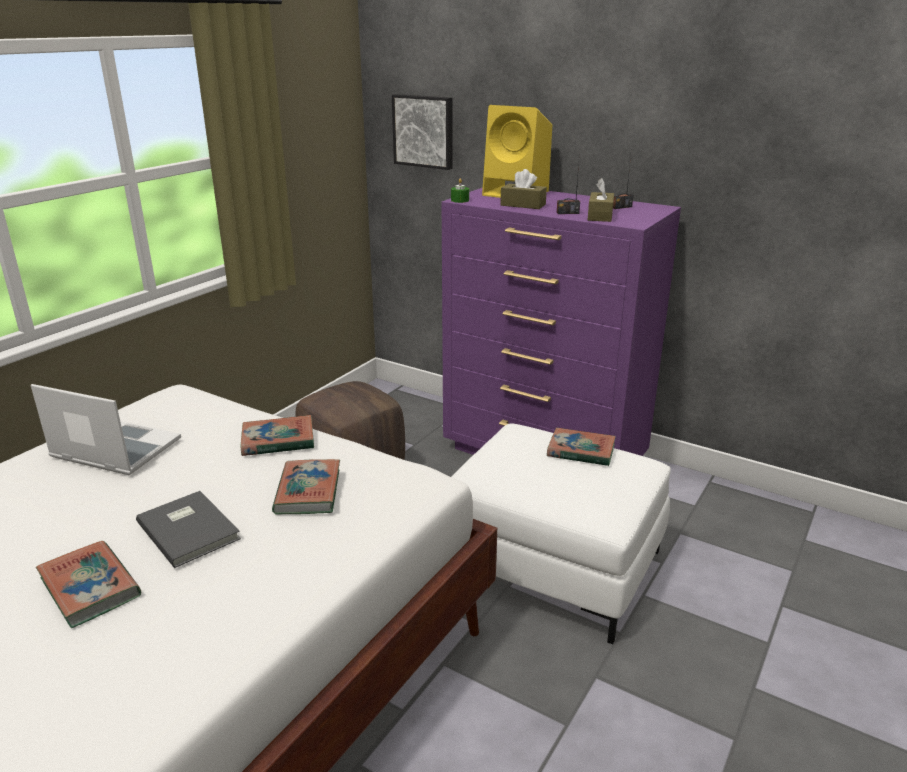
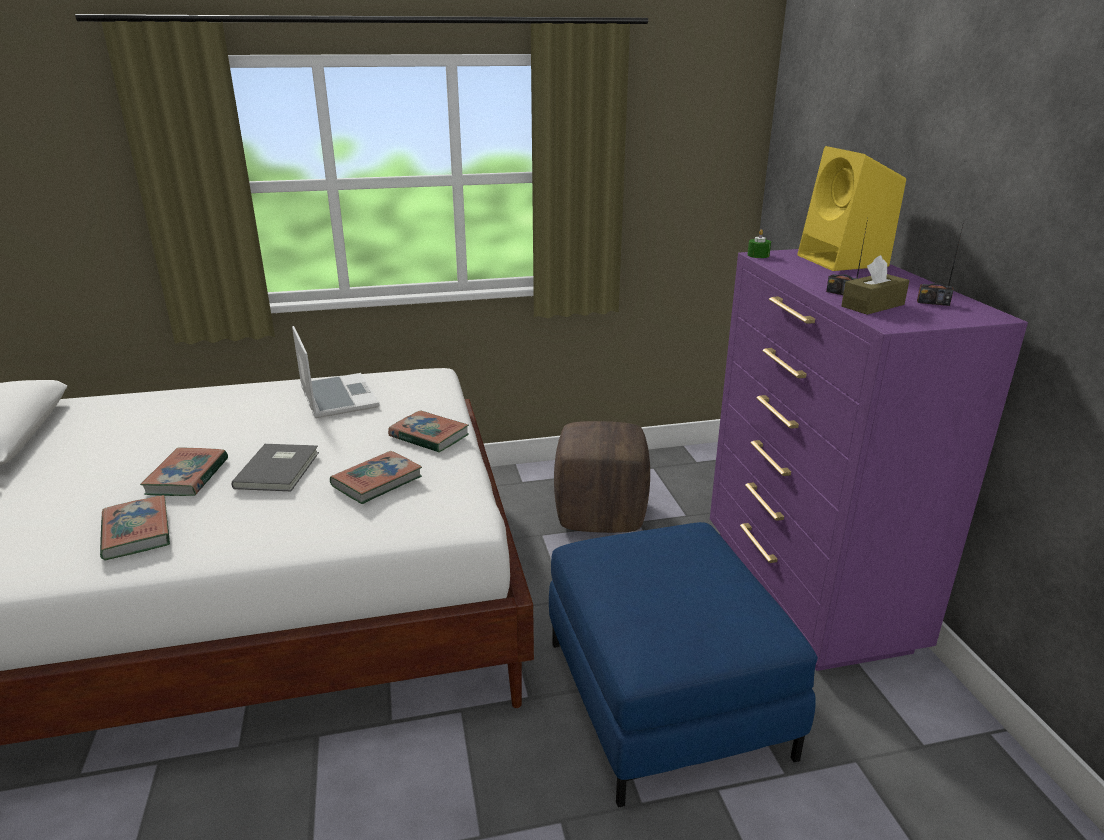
camera: 45 degrees right, 0 degrees up
(424, 131) = (807, 173): picture -> none
(523, 205) = (813, 274): brown tissue box -> none
(553, 564) = (665, 697): white ottoman -> blue ottoman
(581, 451) = (722, 582): book -> book (136, 532)

